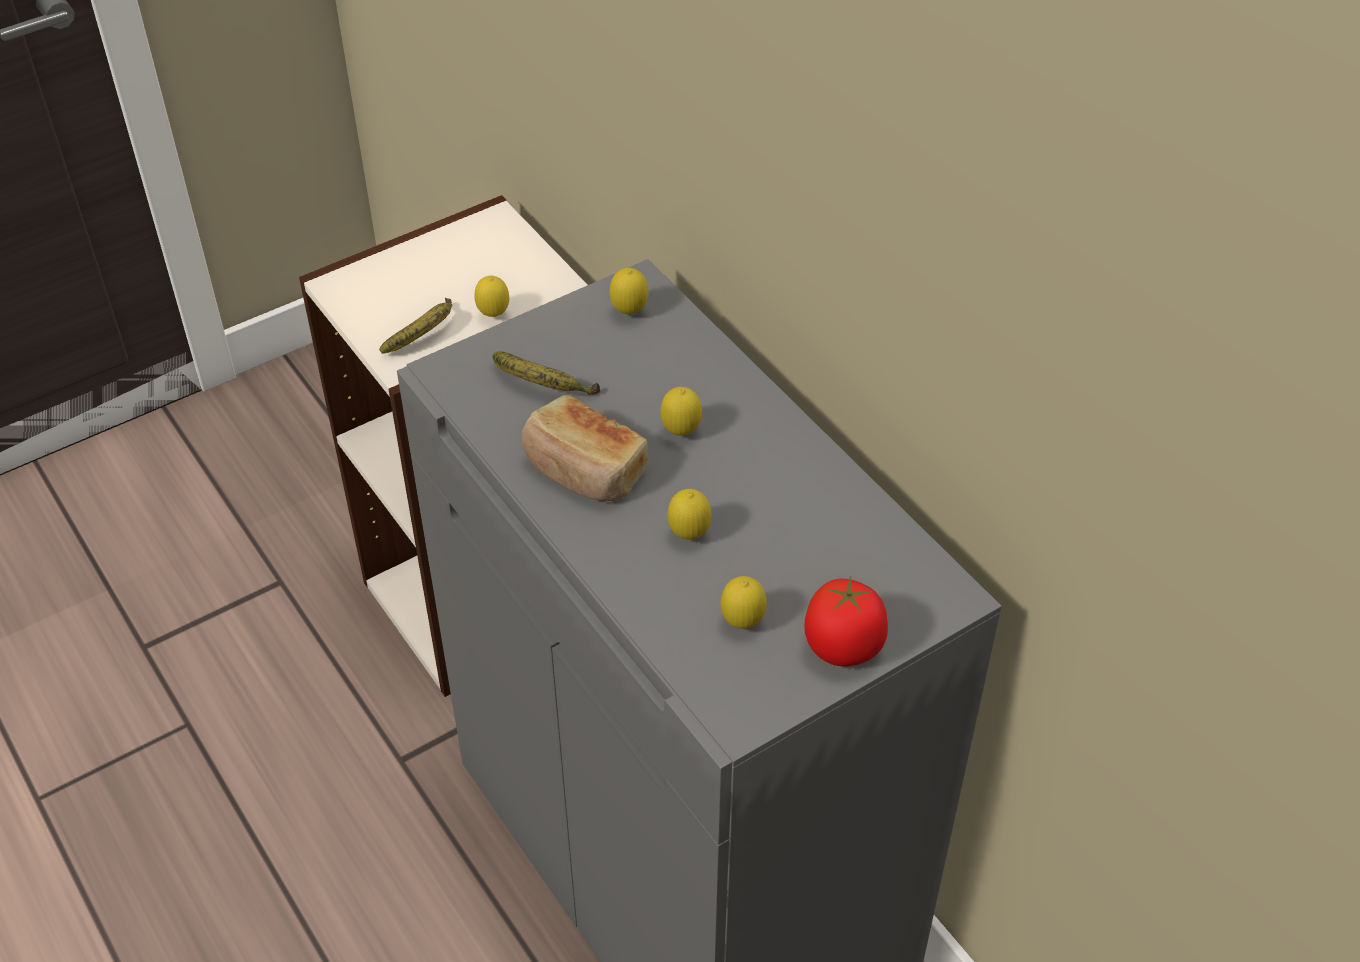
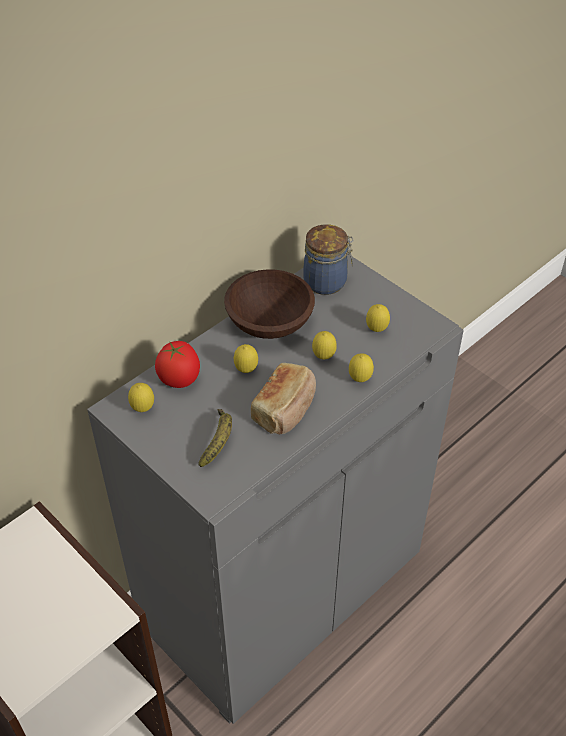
camera: 100 degrees left, 0 degrees up
(424, 335) = (79, 606): banana -> none
(493, 315) = (56, 565): lemon -> lemon (360, 380)
(789, 474) = (269, 323): none -> brown bowl
(844, 647) = (379, 294): tomato -> tomato (179, 378)
(889, 572) = (327, 282): none -> jar

